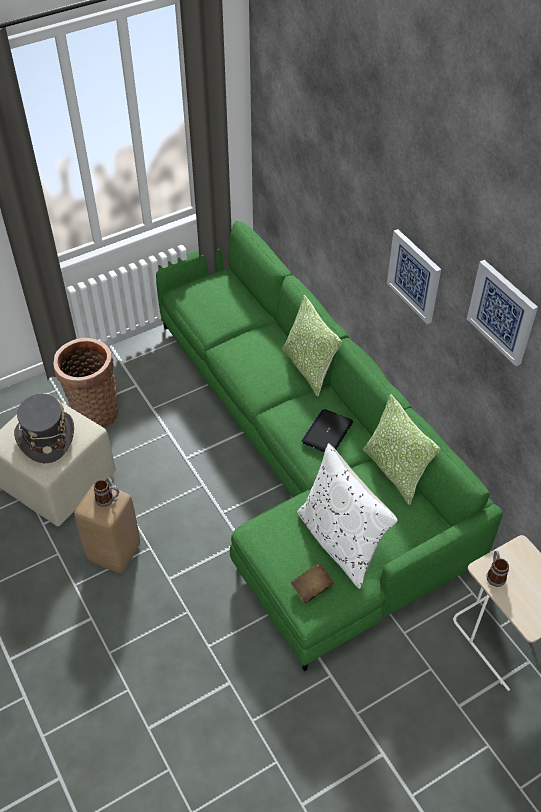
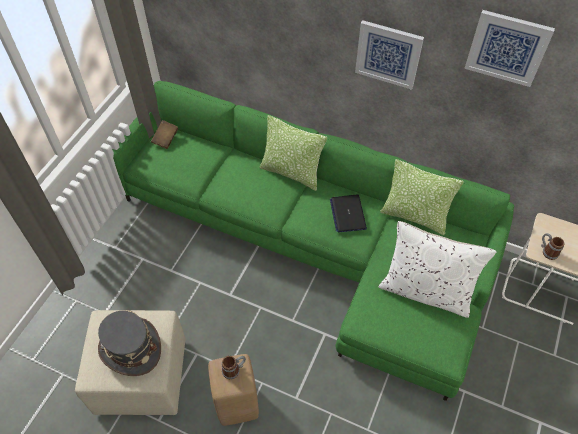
camera: 35 degrees left, 5 degrees up
(94, 412) = (125, 300): basket -> none
(312, 587) = (437, 338): brown book -> brown book (166, 139)

